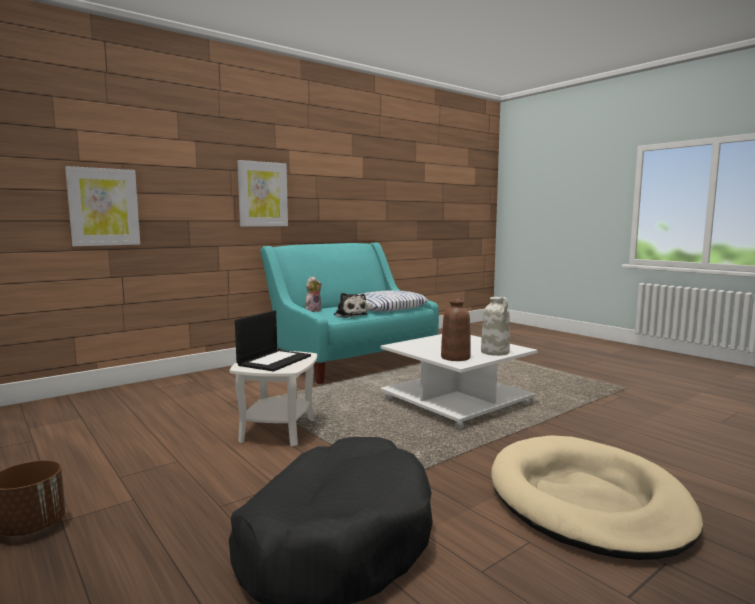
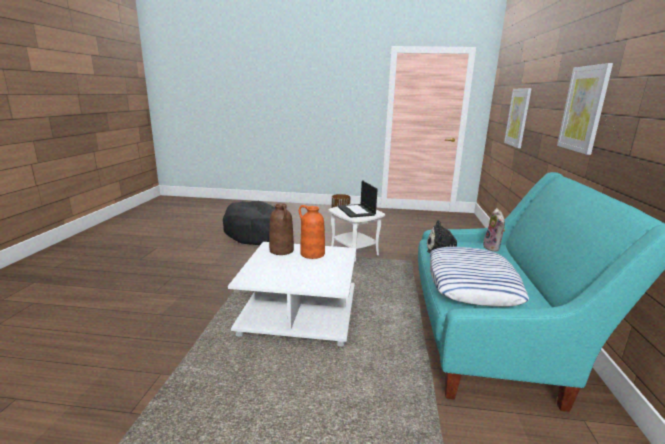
camera: 135 degrees right, 10 degrees up
(431, 349) = (312, 254): none -> orange vase
(495, 352) = (260, 267): white vase -> none
(587, 501) = (171, 270): beige dog bed -> none

